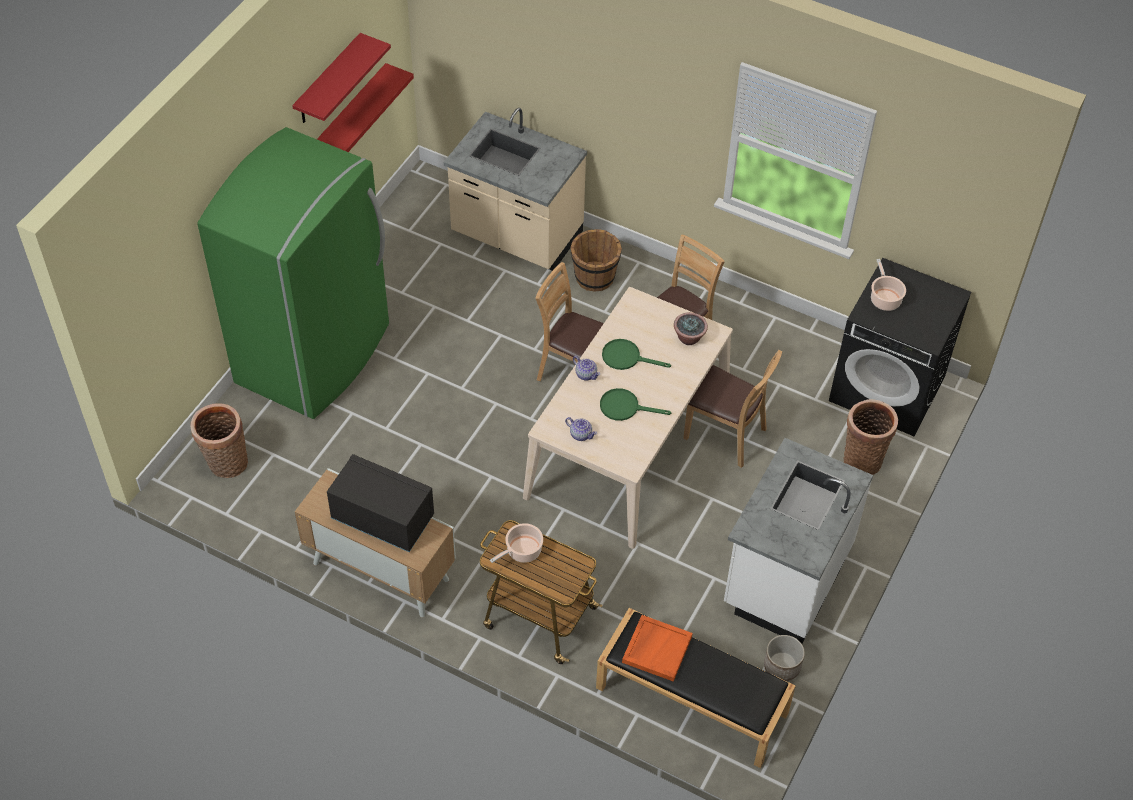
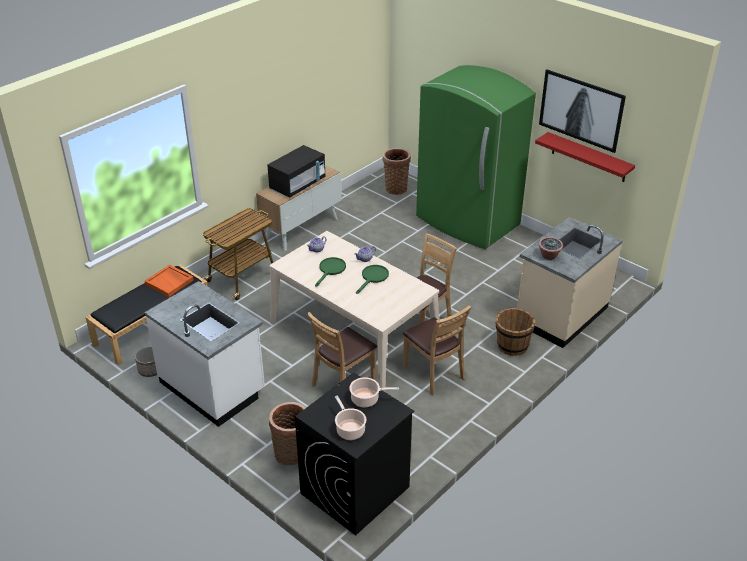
camera: 105 degrees right, 15 degrees down
(328, 80) = (581, 110): red shelf -> picture
(522, 551) = (248, 223): cooking pot -> cooking pot (349, 429)
(689, 338) = (380, 308): potted plant -> potted plant (549, 256)

